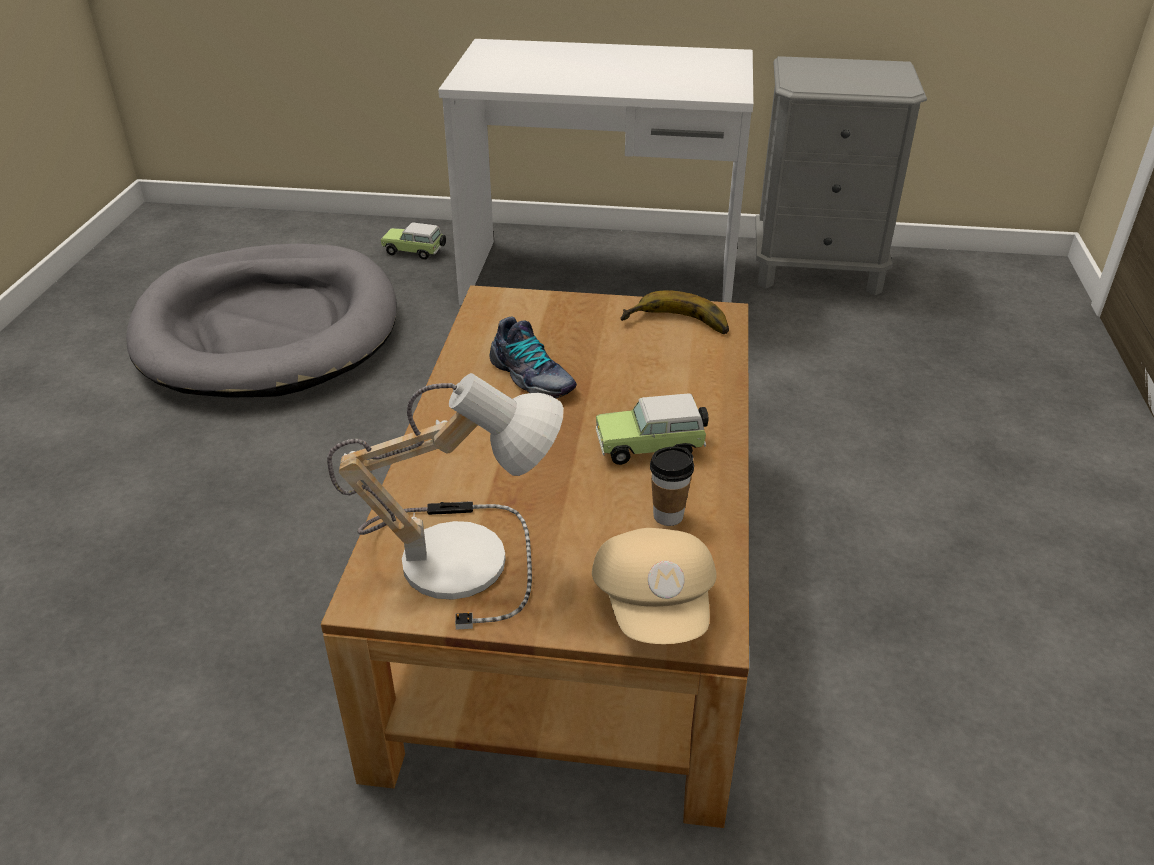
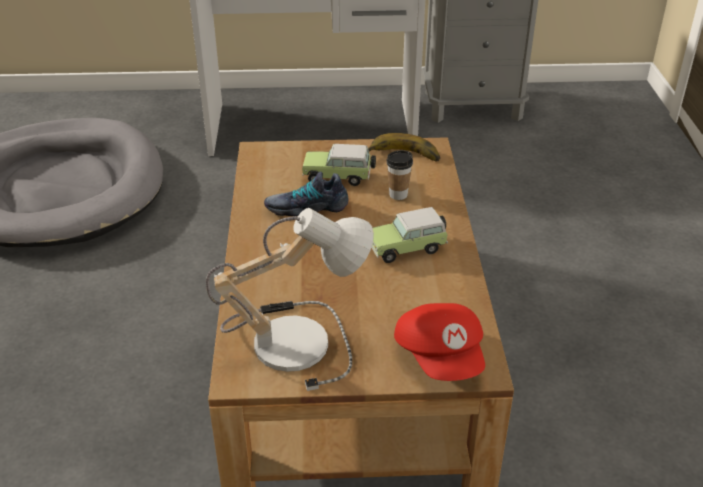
camera: 10 degrees left, 0 degrees up
(415, 252) = (162, 117): toy car -> toy car (339, 177)
(531, 377) = (306, 207): shoe -> shoe turned 135 degrees clockwise
(656, 606) = (441, 357): beige cap -> red cap
(668, 516) = (432, 295): cup -> cup (398, 195)

